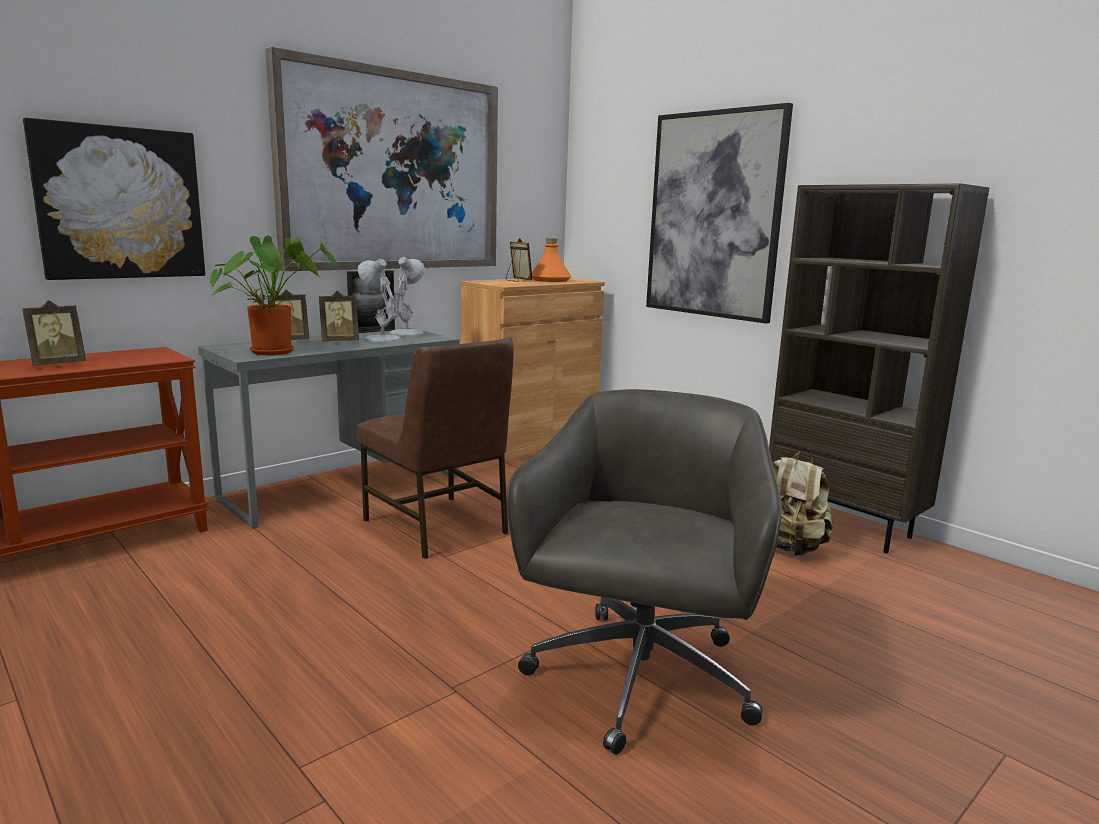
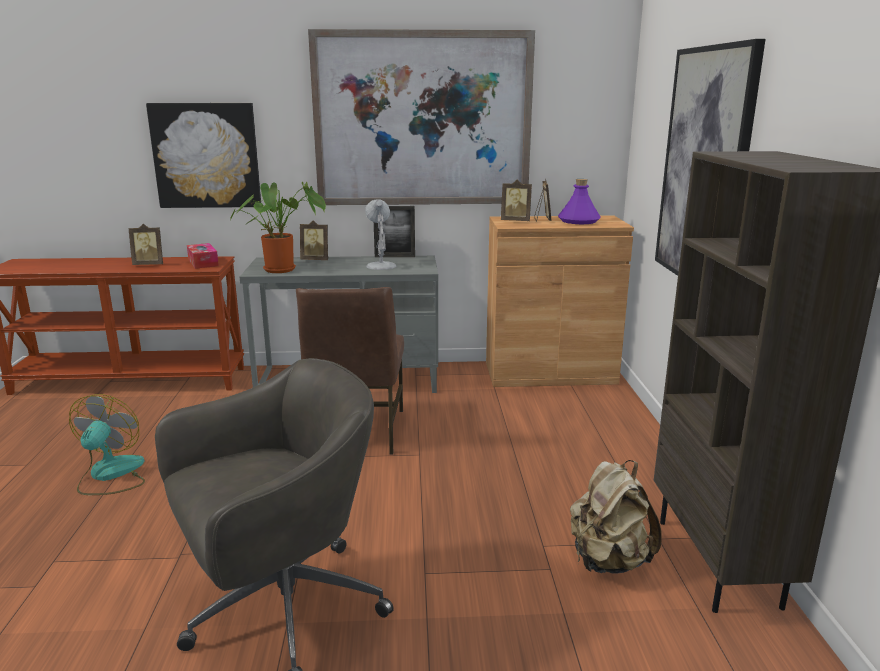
camera: 40 degrees right, 5 degrees up
(141, 355) = (203, 262): none -> tissue box
(200, 659) = (110, 475): none -> fan
(339, 342) = (345, 265): picture frame -> picture frame (515, 221)
(407, 333) = (416, 261): white table lamp -> none
(550, 280) = (579, 221): orange bottle -> purple bottle

